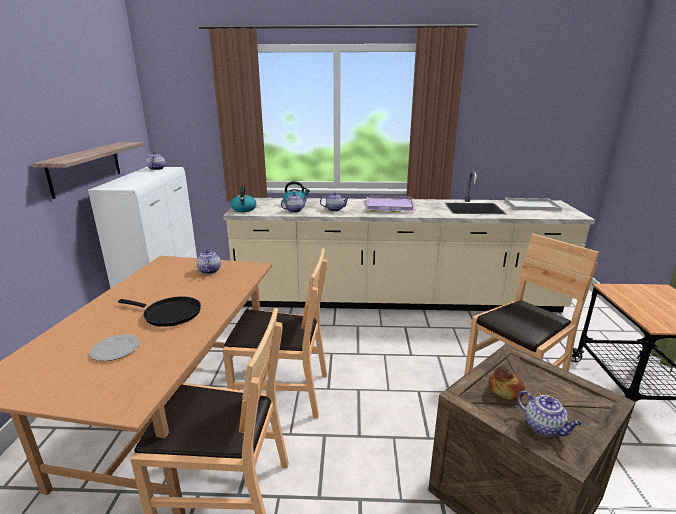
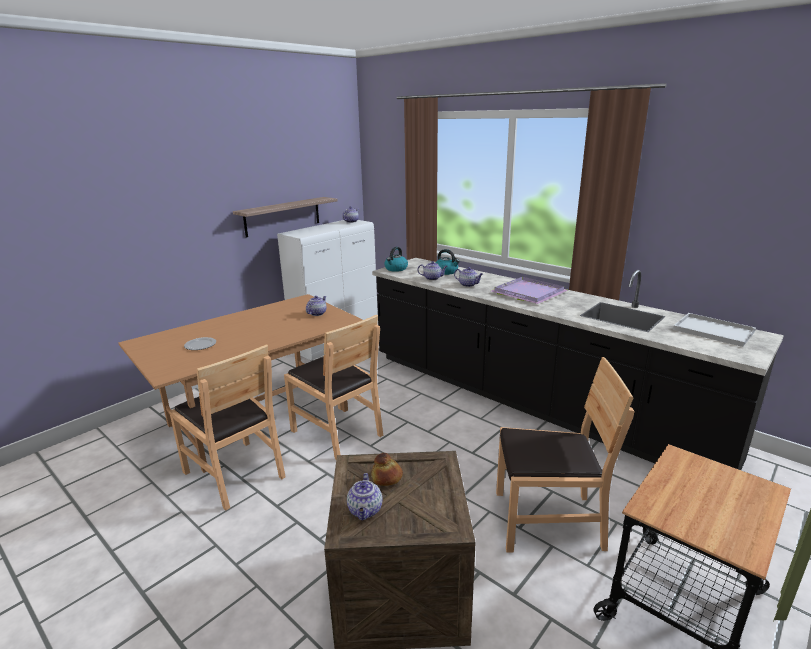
camera: 40 degrees right, 0 degrees up
(169, 314) = (252, 334): black frying pan -> none
(396, 300) = (530, 402): beige counter -> black counter

